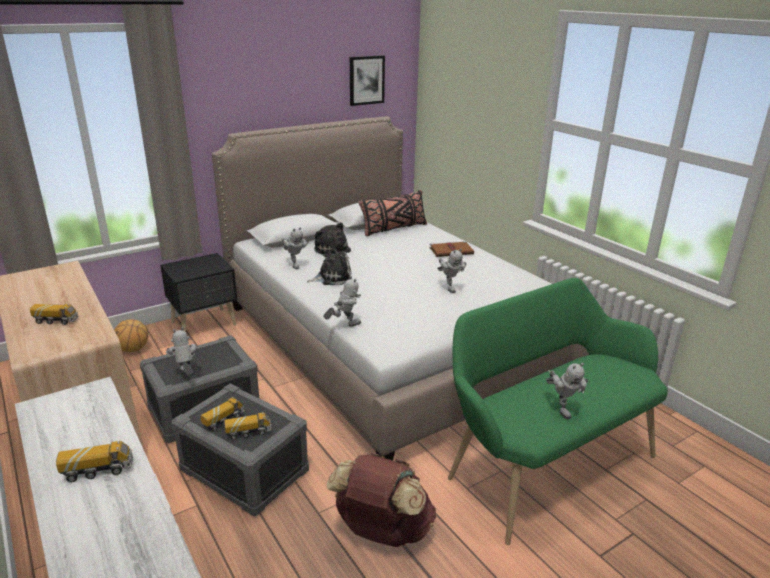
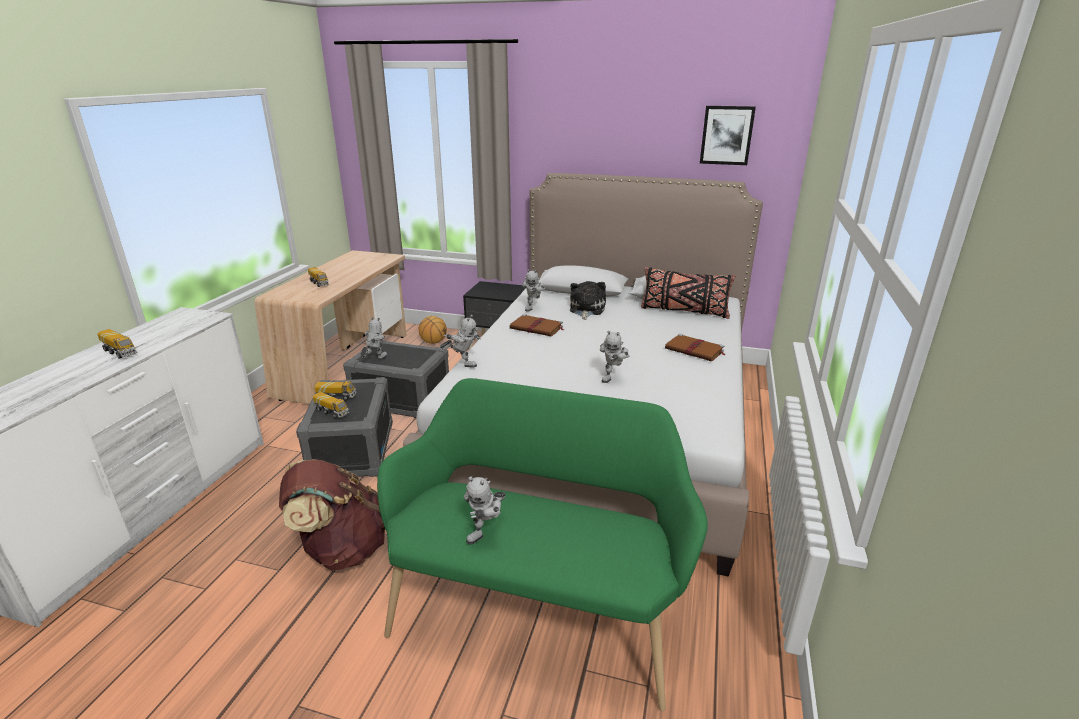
camera: 50 degrees right, 0 degrees up
(332, 277) = (537, 328): plush toy -> brown book

